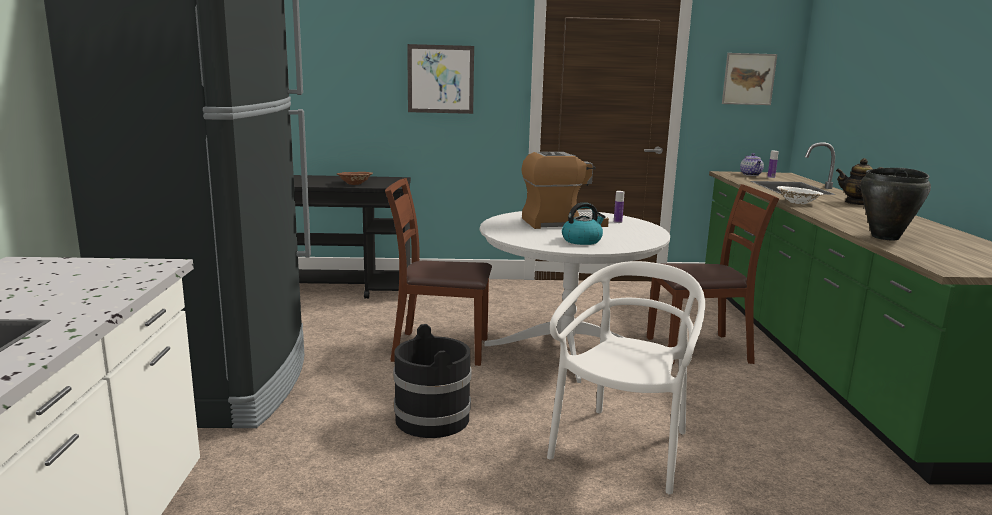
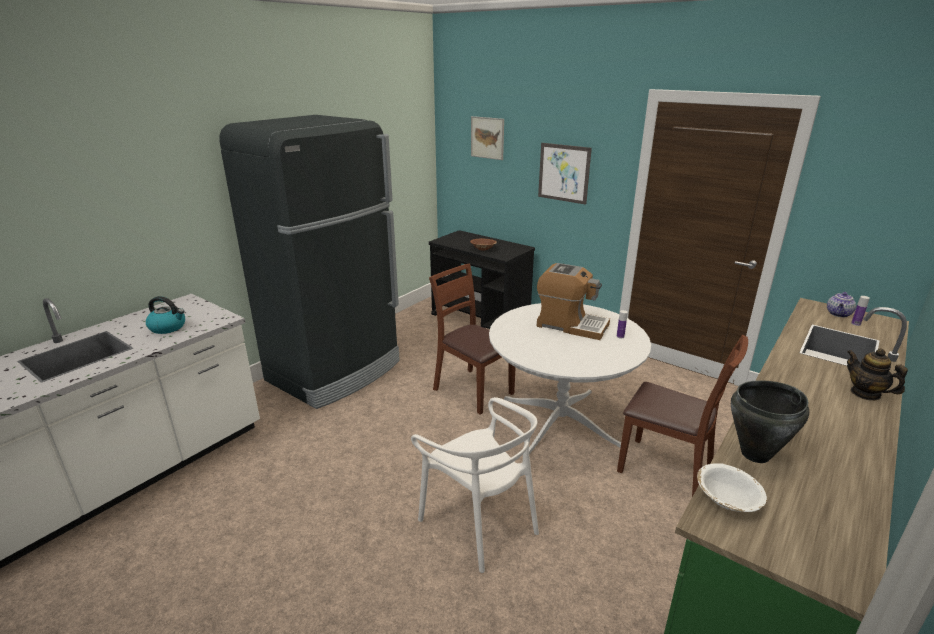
camera: 40 degrees right, 10 degrees up
(432, 418) = (402, 442): black bucket -> none
(582, 240) = (548, 350): kettle -> kettle (168, 327)
(623, 448) = (479, 523): white chair -> white chair turned 75 degrees clockwise
(748, 79) = (877, 206): picture -> picture (487, 138)
(797, 202) = (784, 373): white bowl -> white bowl (727, 500)

